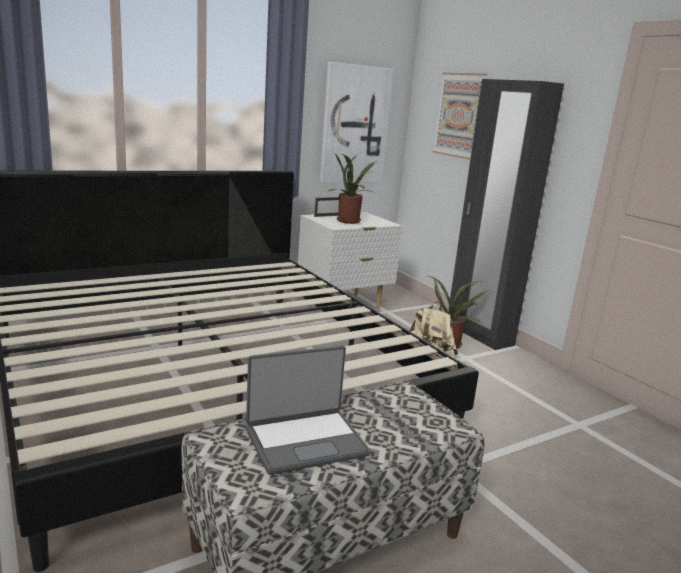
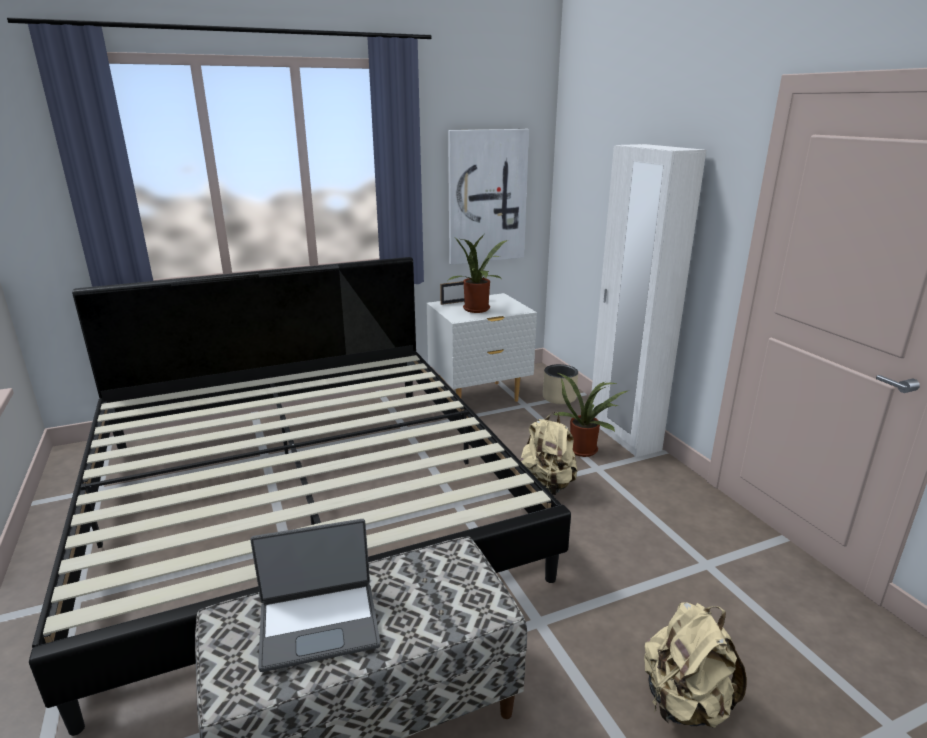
camera: 10 degrees right, 5 degrees up
(414, 307) = (559, 398): none -> beige planter
(459, 115) = (601, 182): picture -> none
(479, 334) = (623, 435): black wardrobe -> white wardrobe
(596, 521) = (685, 703): none -> beige backpack

